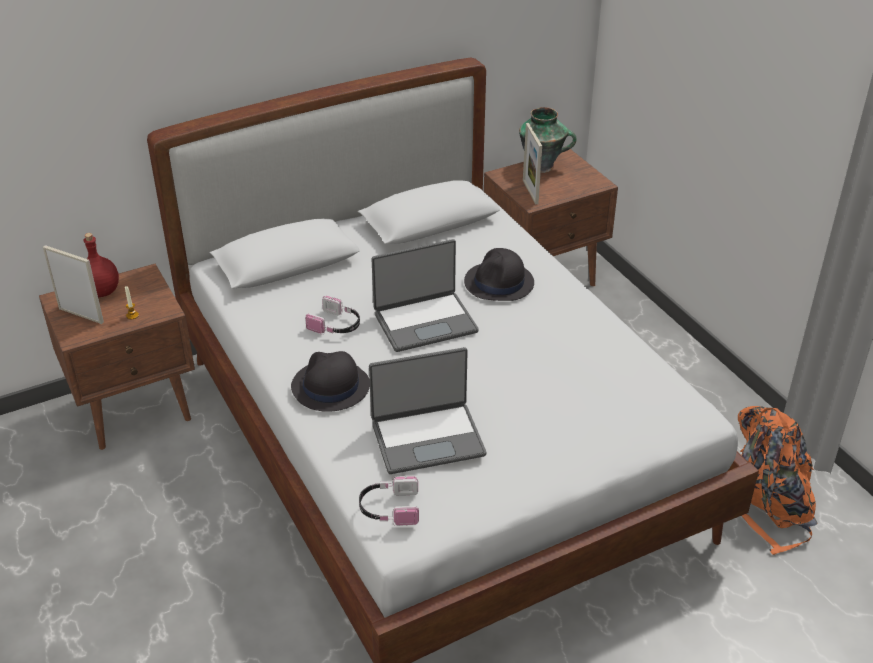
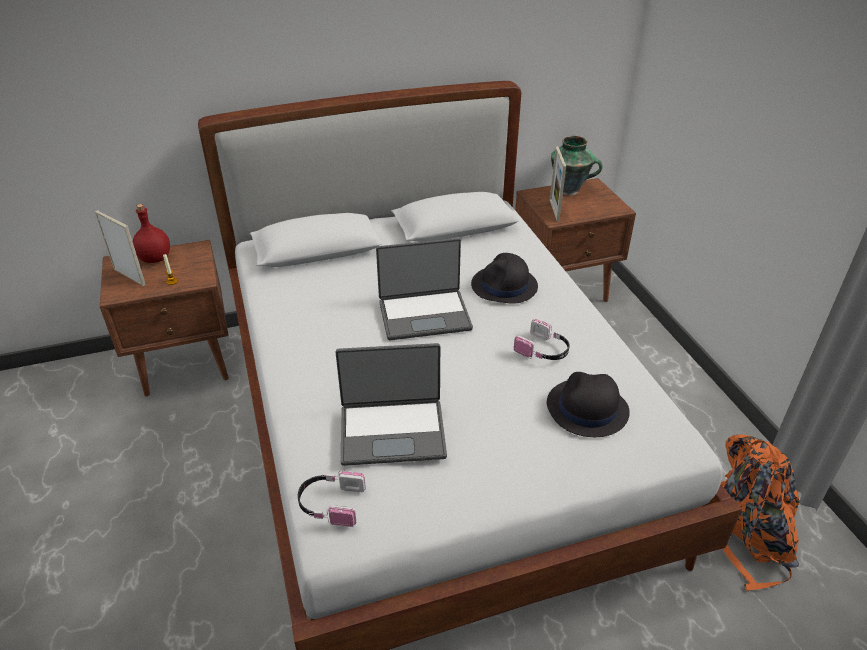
camera: 10 degrees right, 0 degrees up
(330, 387) = (316, 367): black hat -> black hat (586, 409)
(336, 325) = (341, 309): headphones -> headphones (543, 350)

